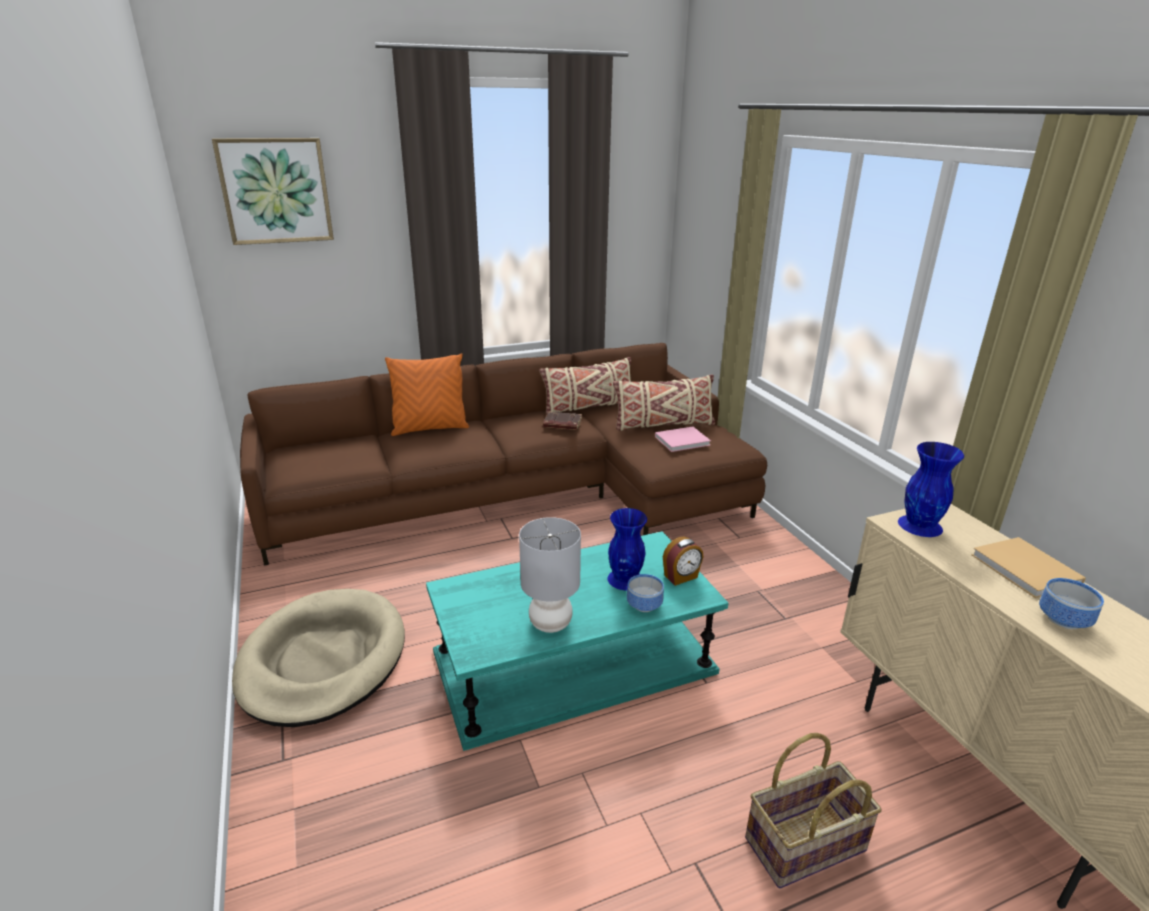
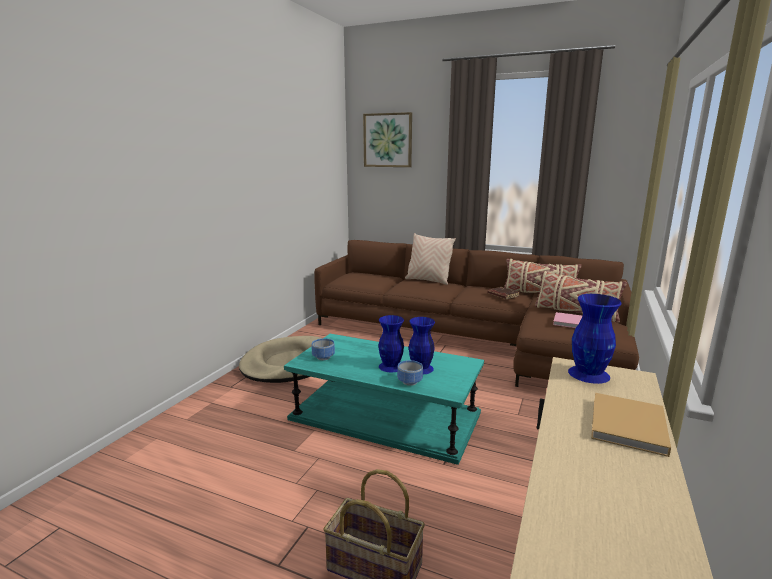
camera: 45 degrees right, 10 degrees down
(430, 428) = (428, 280): orange pillow -> beige pillow
(551, 623) = (351, 367): grey table lamp -> none
(591, 595) = (391, 366): none -> blue vase
(681, 577) = (454, 381): alarm clock -> none
(1061, 620) = (583, 456): bowl -> bowl (322, 357)

